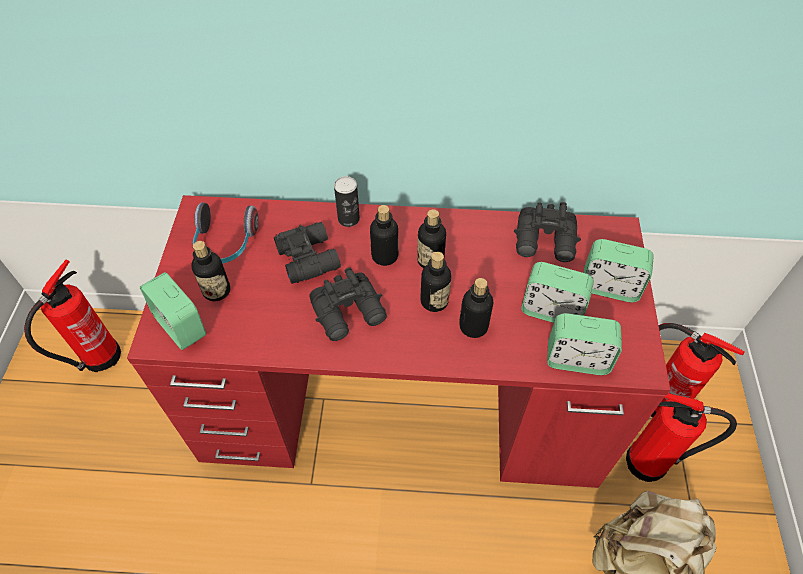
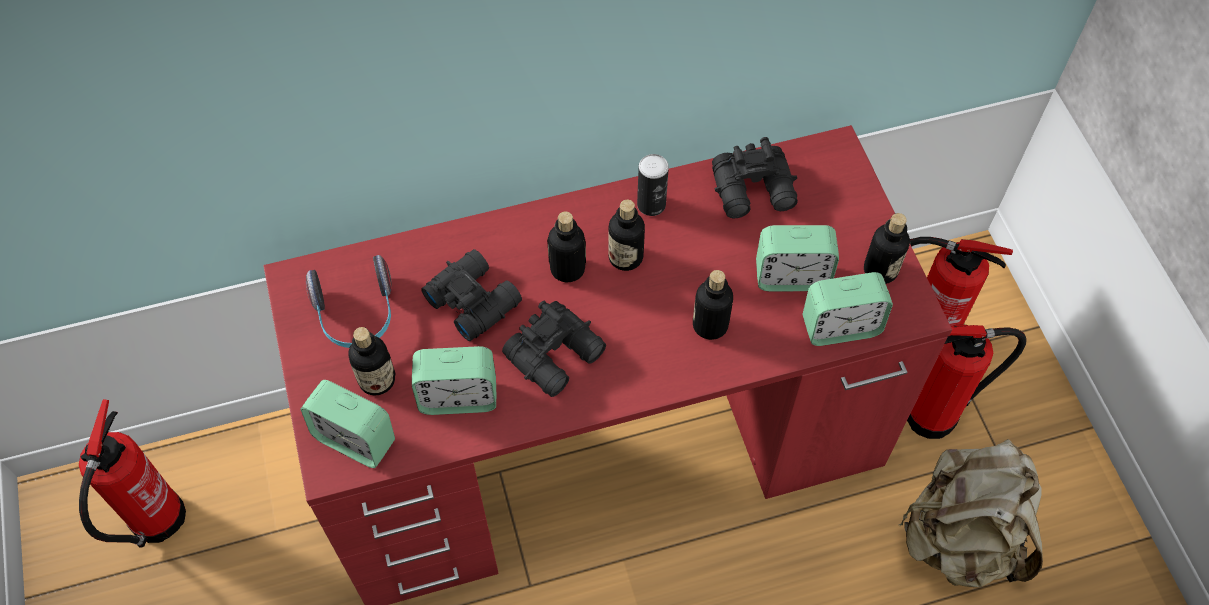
camera: 20 degrees left, 5 degrees up
(348, 219) = (500, 233): can -> can (651, 204)
(434, 301) = (652, 308): bottle -> bottle (880, 270)
(609, 286) = (847, 226): alarm clock -> alarm clock (458, 397)

